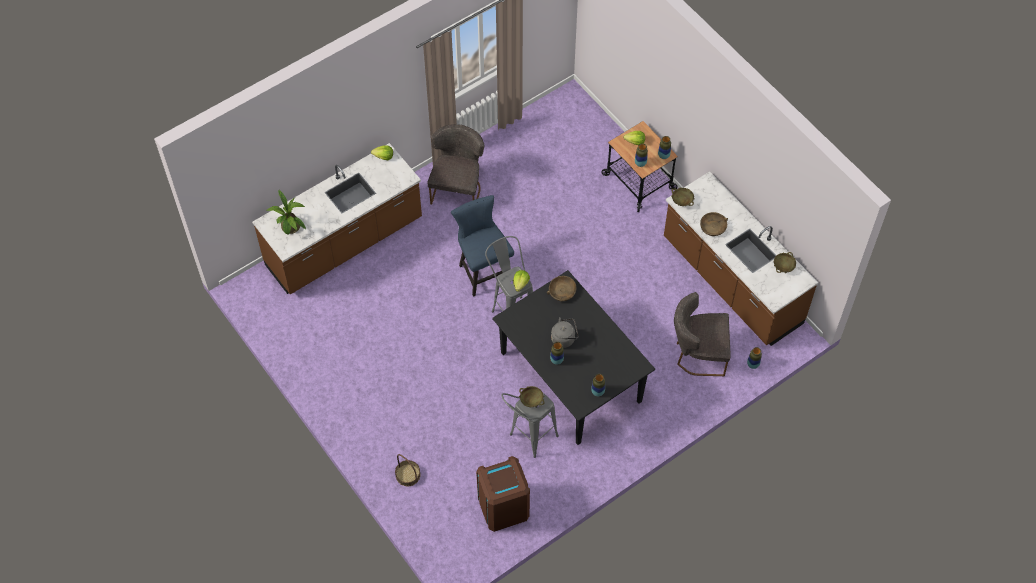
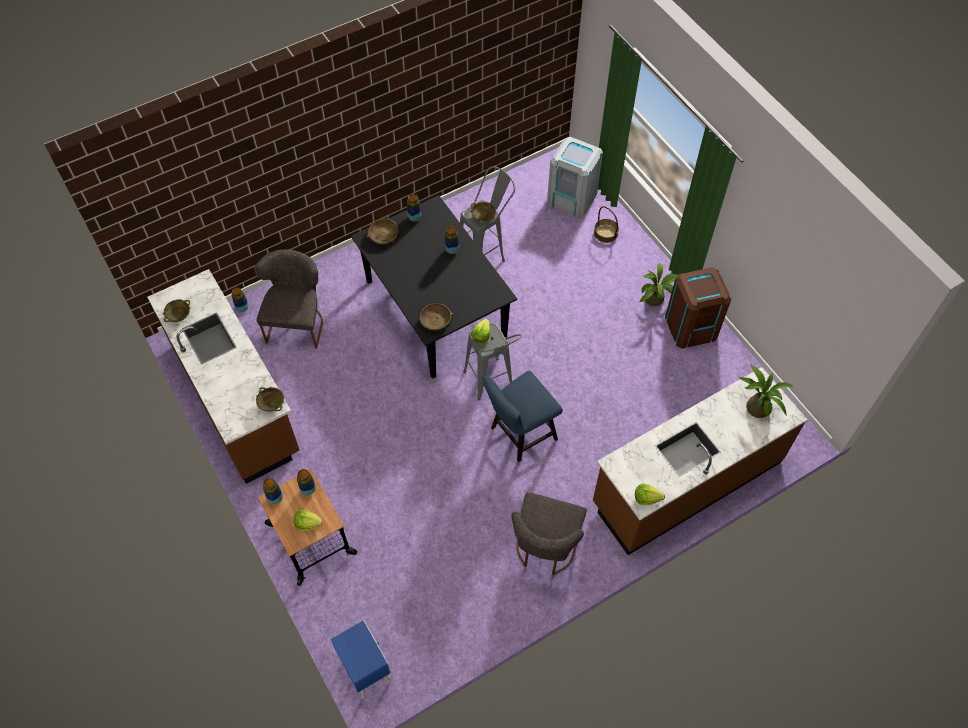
camera: 175 degrees left, 0 degrees up
(360, 404) = (656, 299): none -> potted plant
(443, 516) = (572, 198): none -> grey trash can
(483, 270) = (519, 435): blue chair -> blue chair turned 75 degrees clockwise
(503, 507) = (516, 201): brown trash can -> brown trash can (691, 326)
(564, 338) = (440, 270): grey kettle -> none
(579, 106) = (366, 669): none -> blue nightstand
(697, 354) = (297, 323): grey chair -> grey chair turned 90 degrees counterclockwise
(713, 227) = (244, 369): brown bowl -> brown bowl (383, 235)

